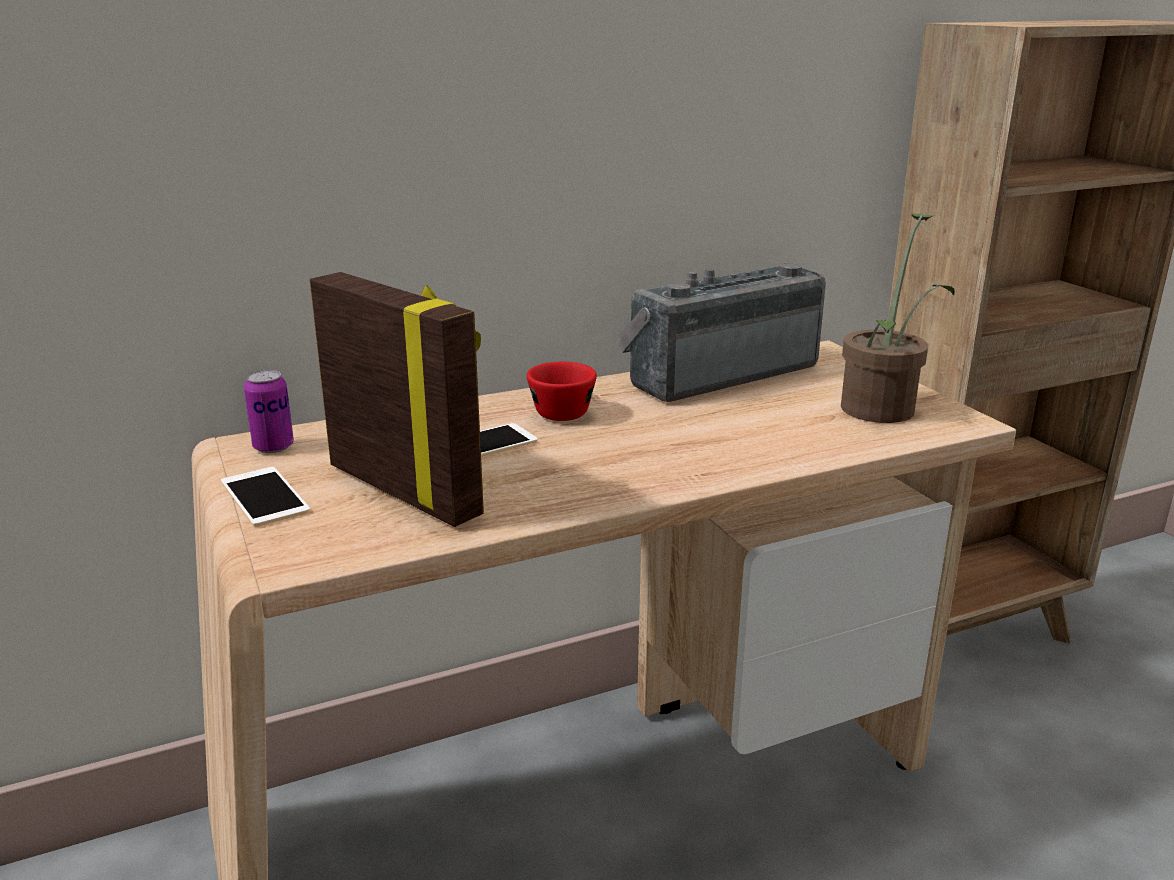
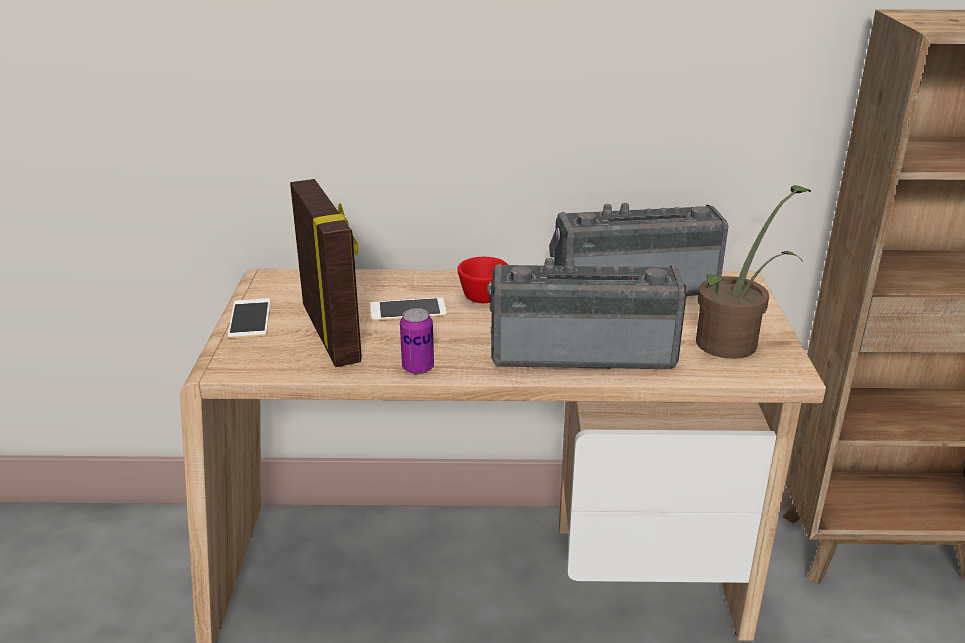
camera: 25 degrees right, 5 degrees up
(273, 447) = (283, 283): can -> can (418, 367)
(738, 445) = (582, 350): none -> radio

